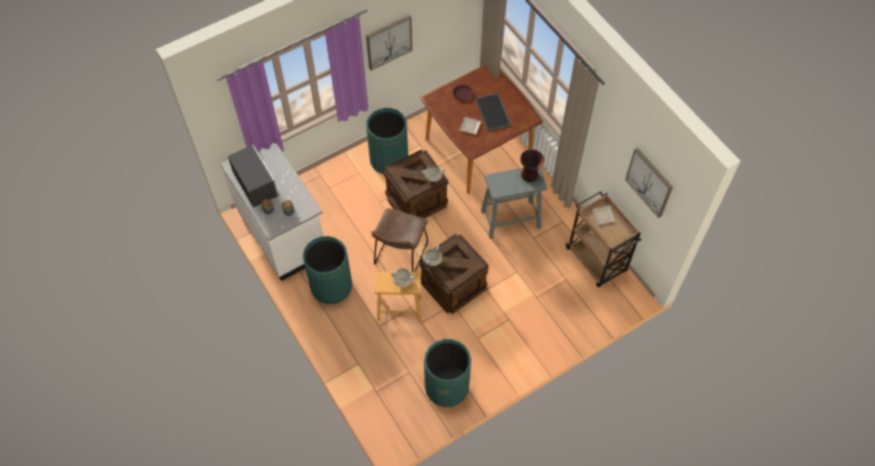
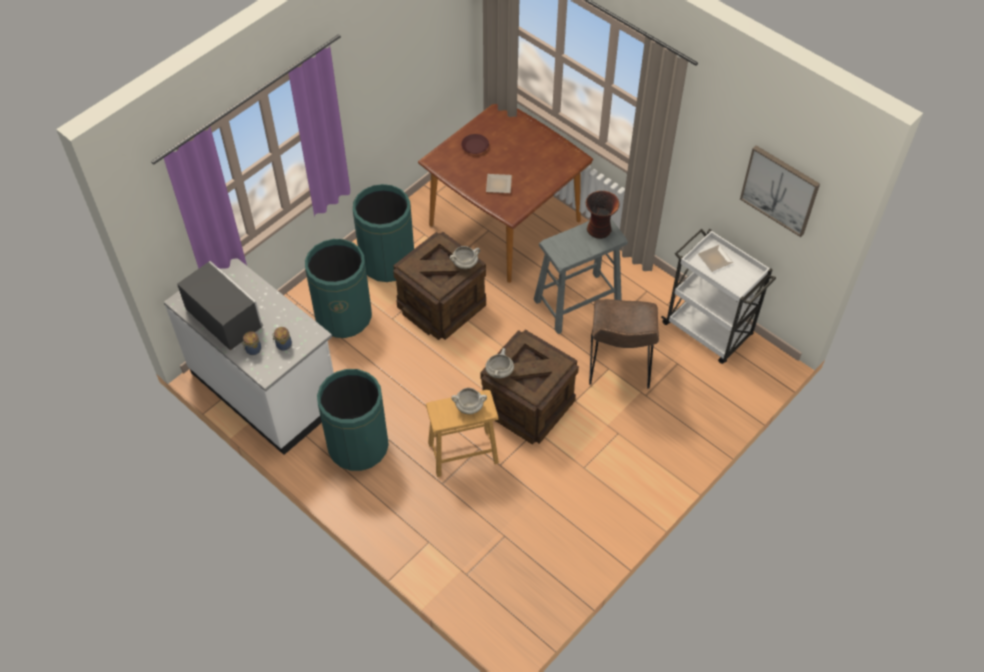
camera: 15 degrees left, 5 degrees down
(388, 41) = (366, 86): picture -> none
(400, 256) = (442, 384): brown chair -> brown chair (619, 366)
(447, 386) = (563, 543): green trash can -> green trash can (344, 316)
(493, 112) = (524, 161): tray -> none
(597, 261) = (708, 330): brown cart -> white cart

